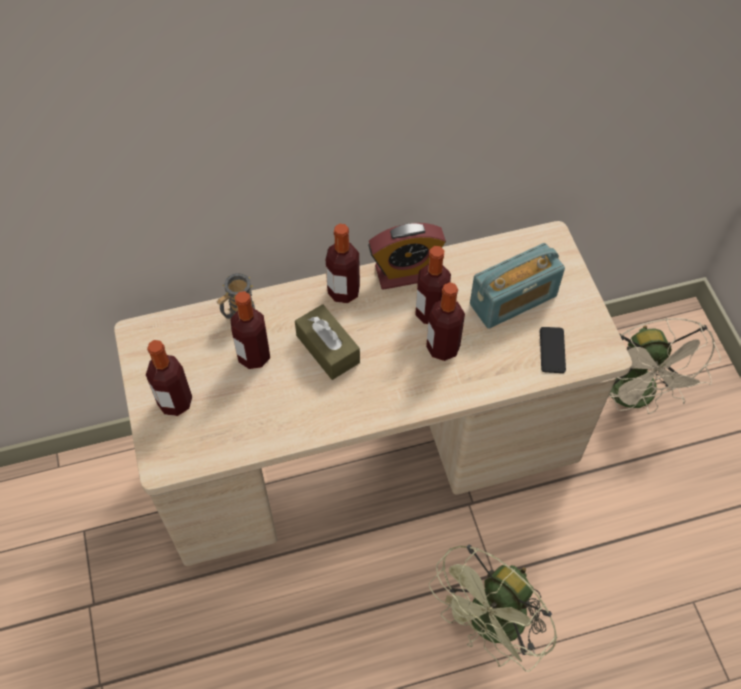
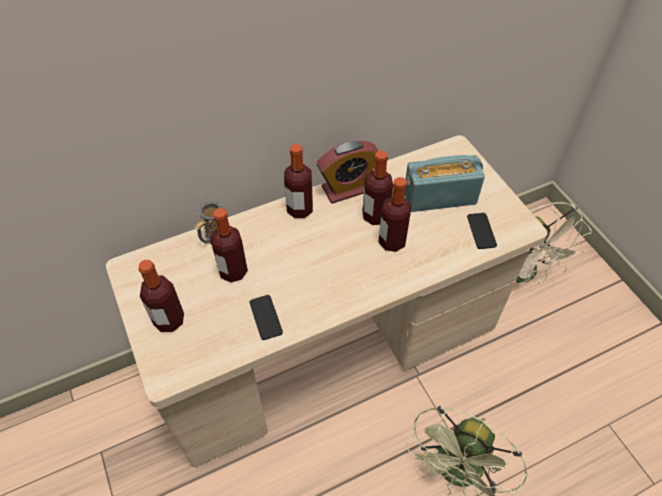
camera: 10 degrees left, 5 degrees down
(281, 415) = (266, 317): none -> phone
(328, 349) = (295, 256): brown tissue box -> none
(513, 300) = (439, 197): radio -> radio turned 150 degrees counterclockwise

